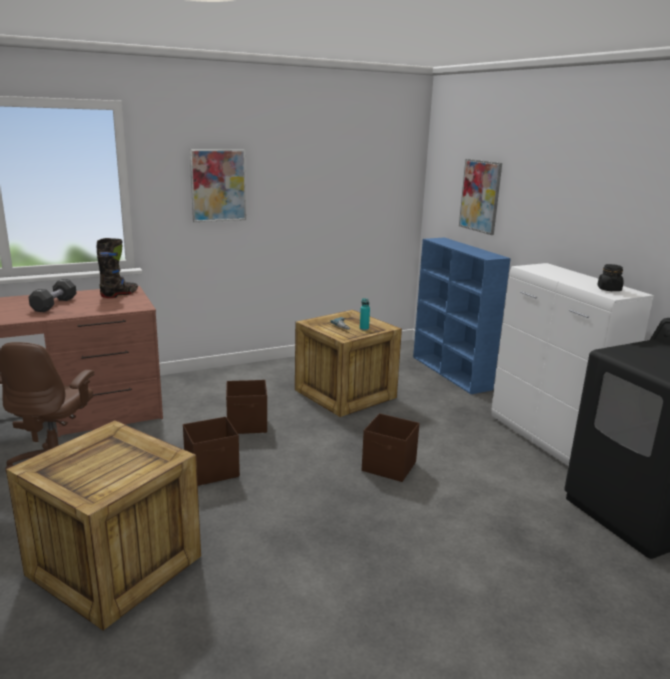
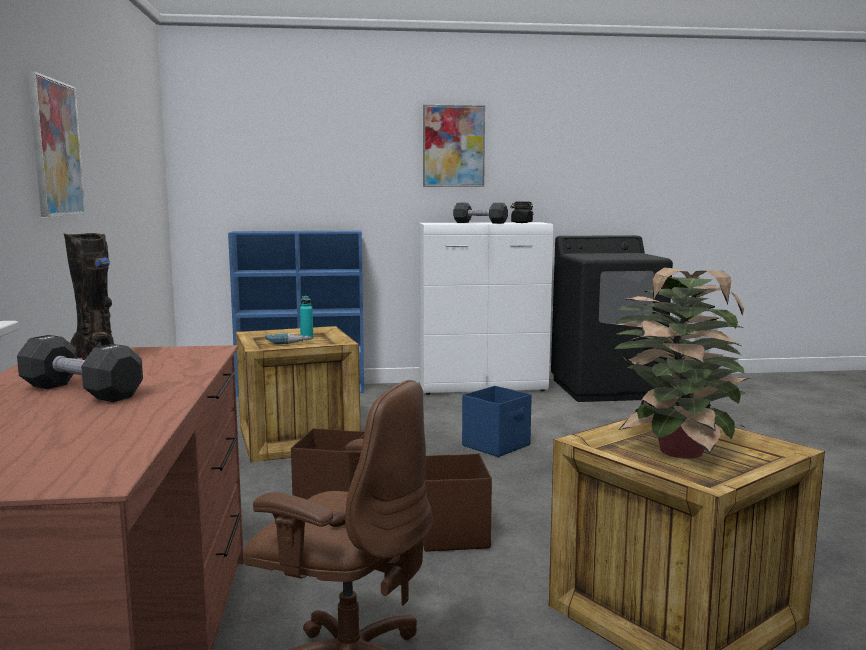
camera: 70 degrees left, 10 degrees down
(106, 463) = (676, 451): none -> potted plant
(389, 467) = (497, 445): brown storage box -> blue storage box
(480, 196) = (291, 170): picture -> picture (453, 146)
(572, 278) = (480, 223): none -> black dumbbell

